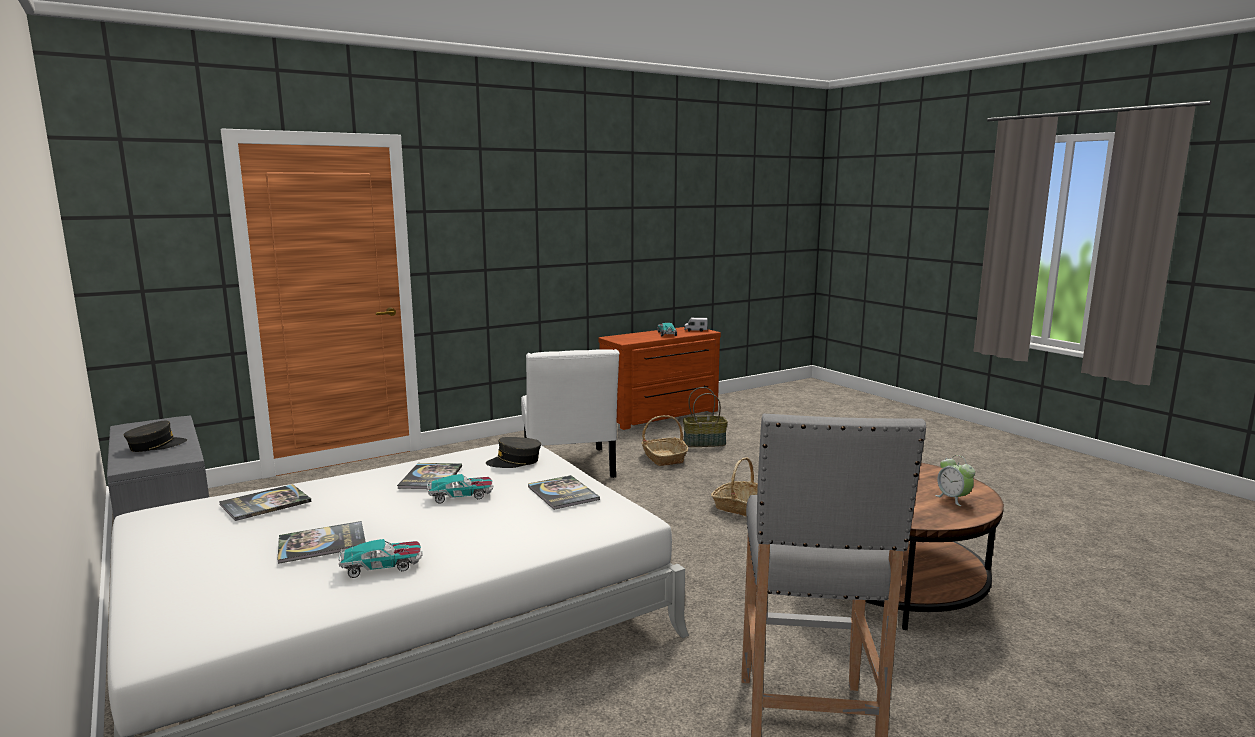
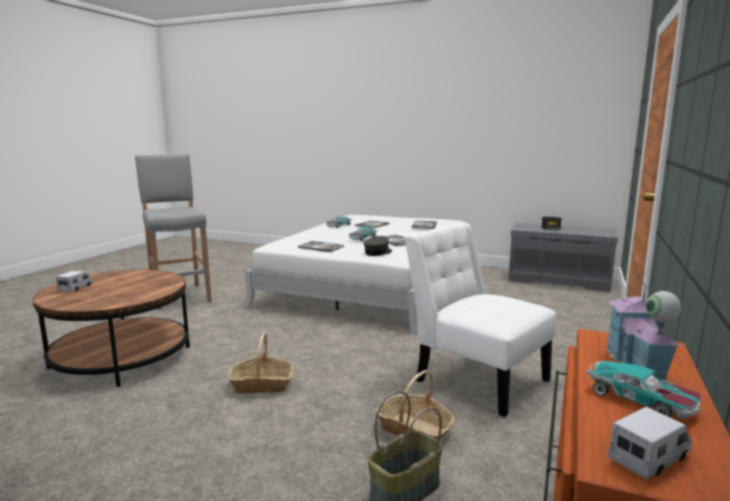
camera: 145 degrees right, 0 degrees up
(638, 337) = (637, 363): none -> toy house
(953, 499) = (76, 288): alarm clock -> toy truck

